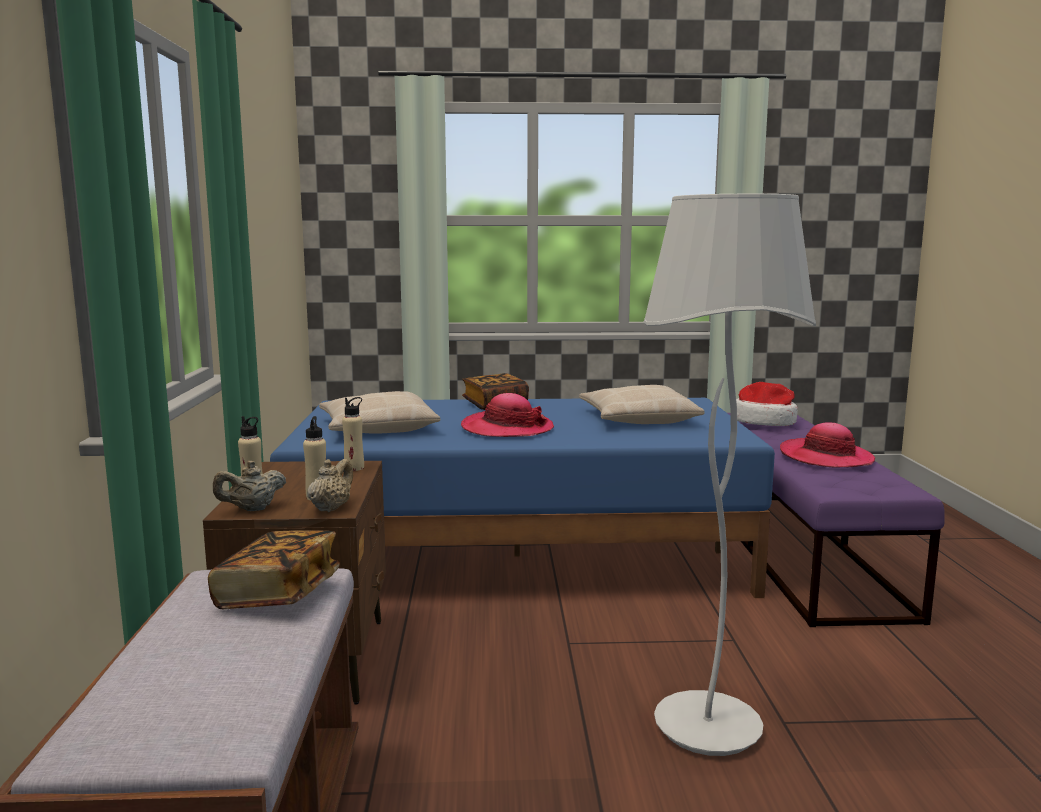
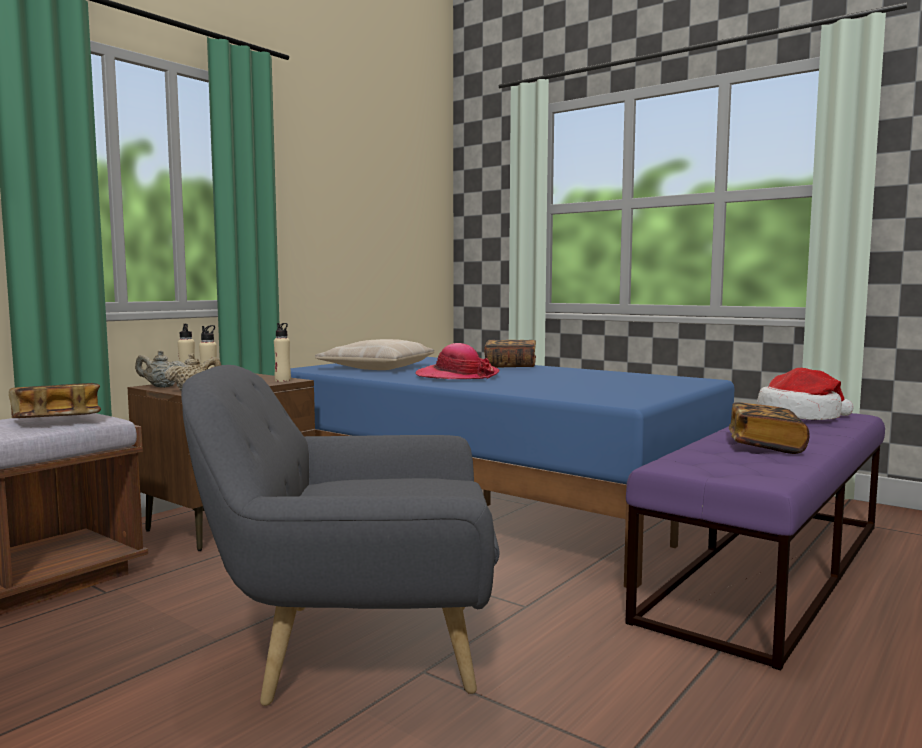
camera: 40 degrees right, 5 degrees down
(638, 419) = (589, 383): beige pillow -> none
(707, 728) = (356, 648): white floor lamp -> grey armchair
(826, 458) = (765, 446): hat -> book

